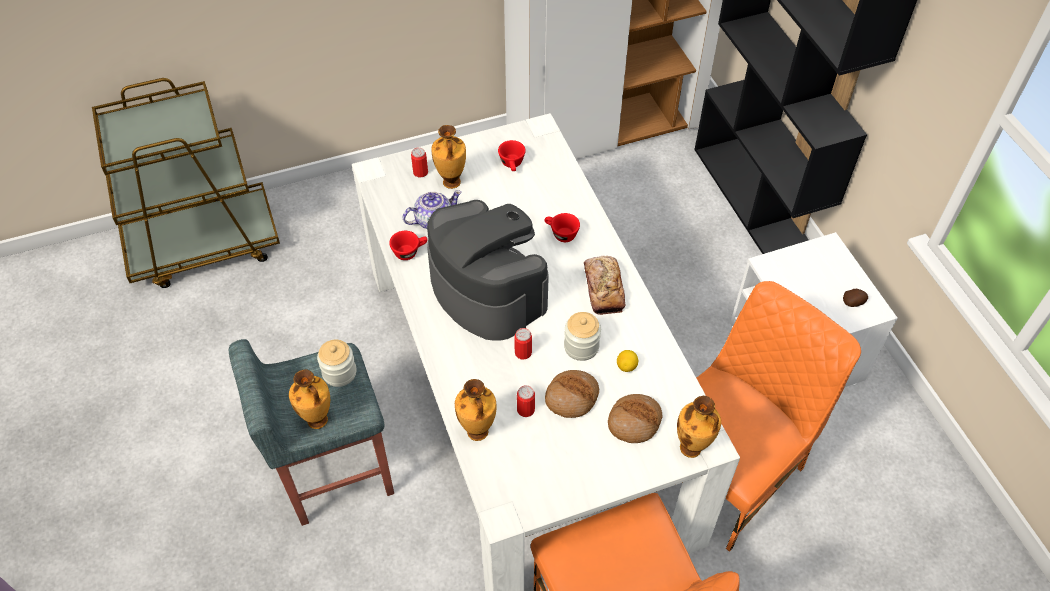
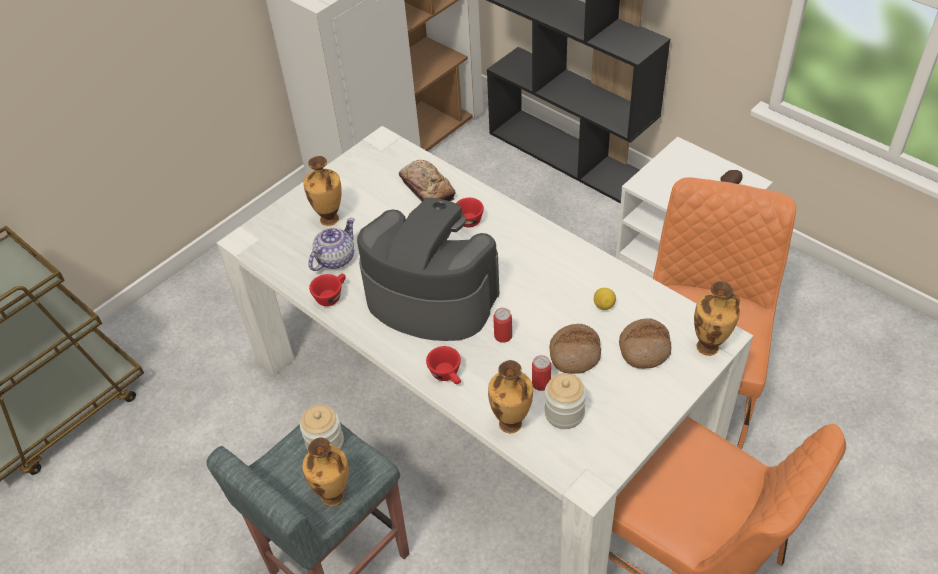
camera: 25 degrees left, 5 degrees down
(420, 172) = (292, 223): can -> none
(512, 165) = (378, 182): red cup -> red cup (448, 375)
(581, 347) = (552, 307): jar -> jar (564, 413)
(603, 289) = (536, 250): bread -> bread (427, 189)

